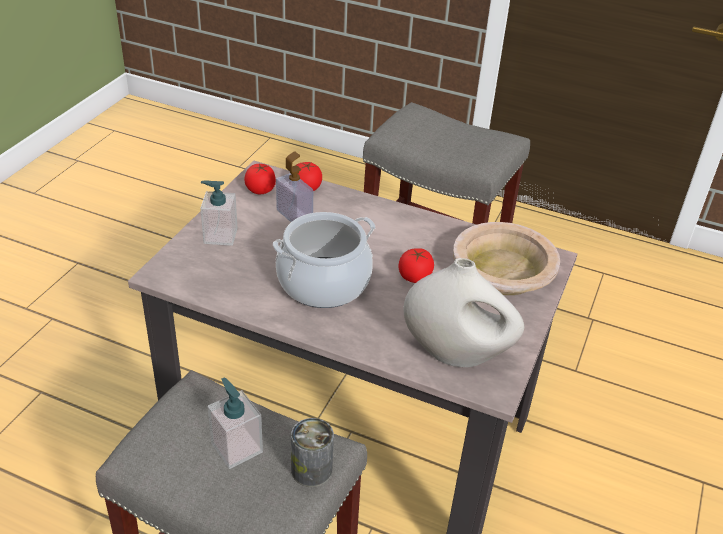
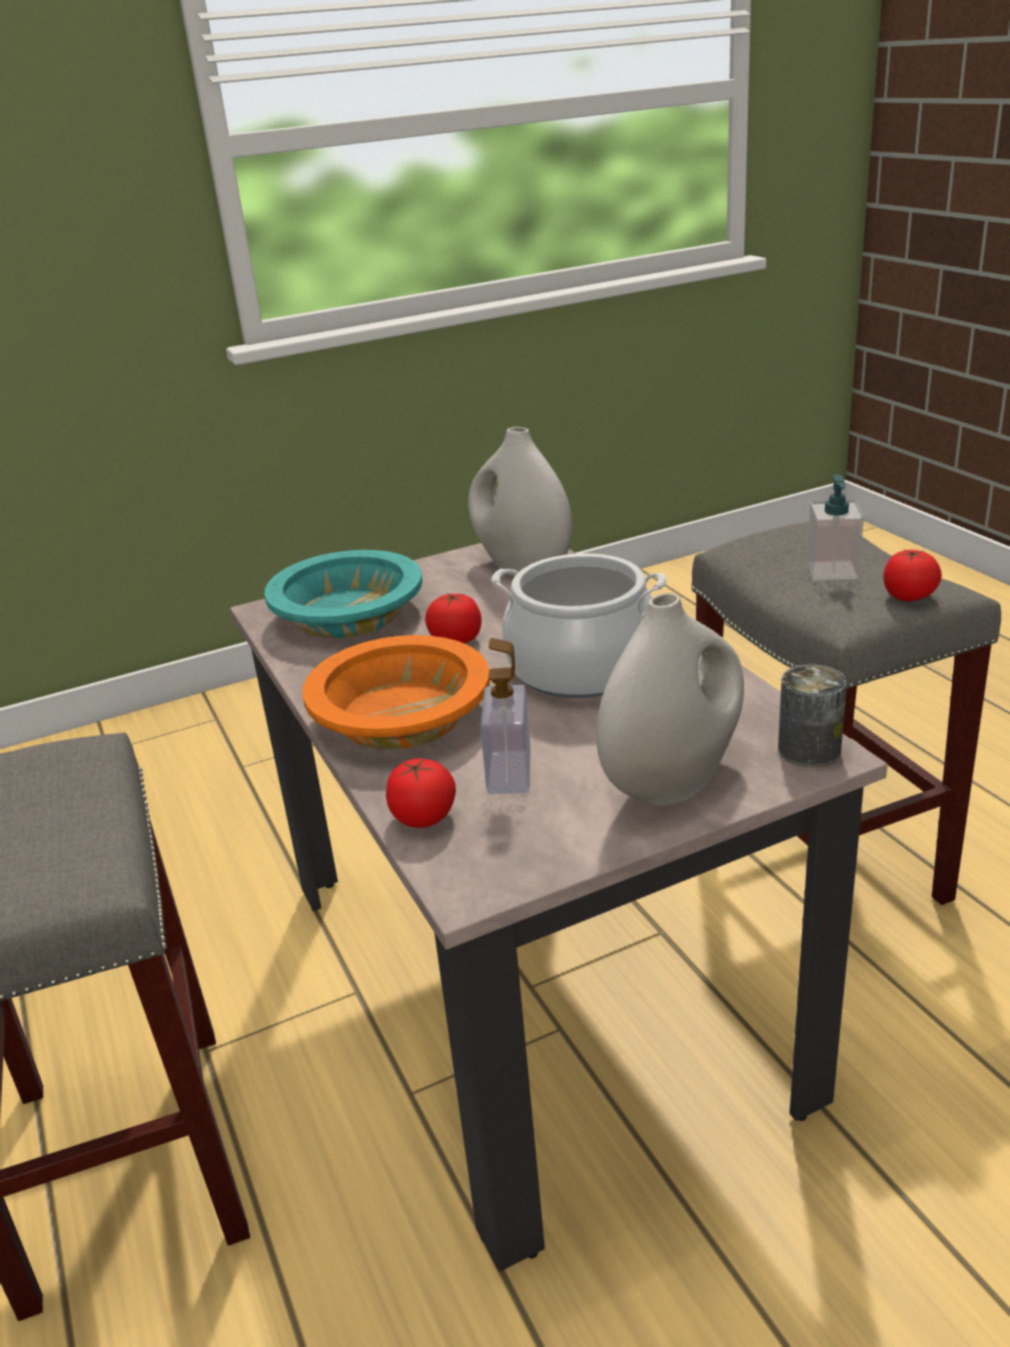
camera: 135 degrees left, 10 degrees down
(220, 236) = (673, 781): soap dispenser -> white vase
(260, 190) = (511, 846): tomato -> tomato (909, 596)
(311, 469) = (769, 537): can -> can (809, 750)
(376, 223) = (401, 716): none -> orange bowl
(502, 272) = (349, 614): beige bowl -> turquoise bowl

